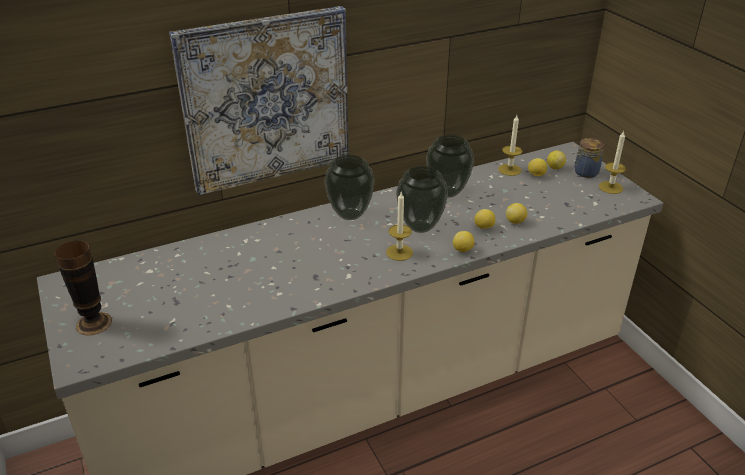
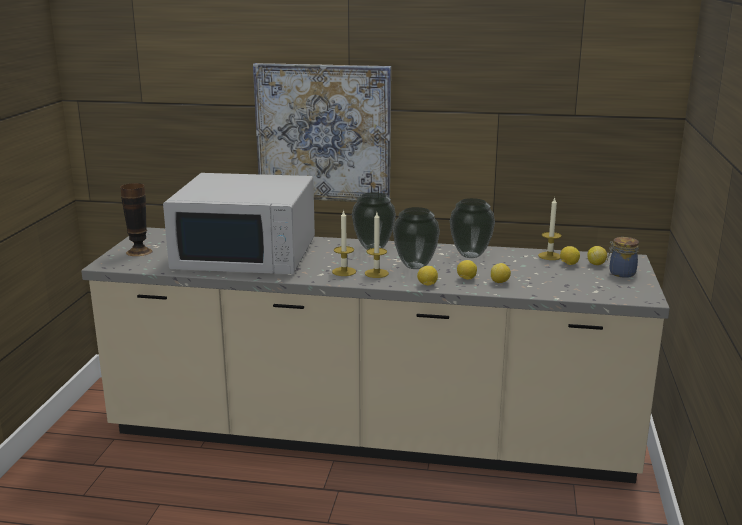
camera: 35 degrees right, 15 degrees down
(233, 276) = (247, 254): none -> white microwave
(610, 187) = (630, 286): candle -> candle (344, 271)

